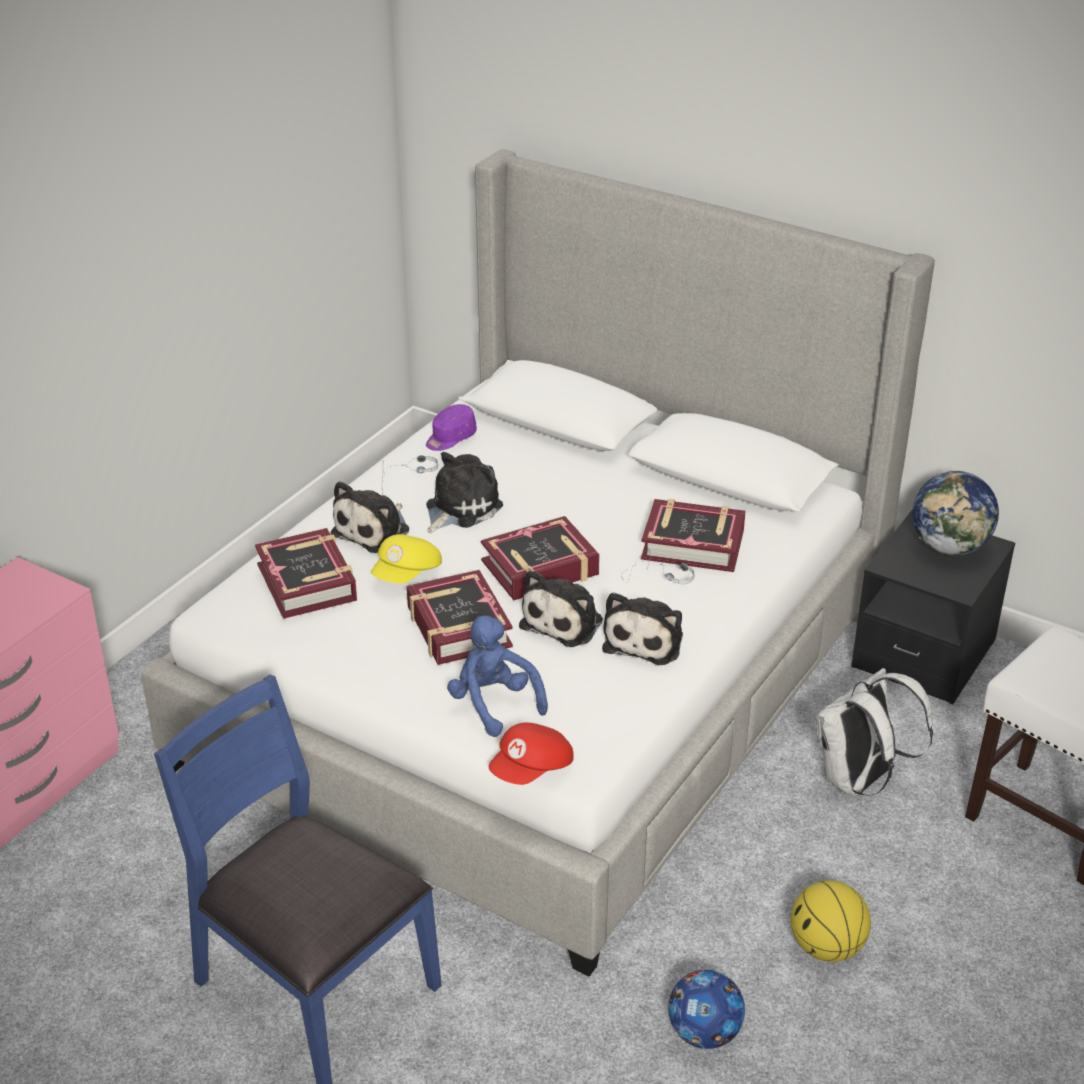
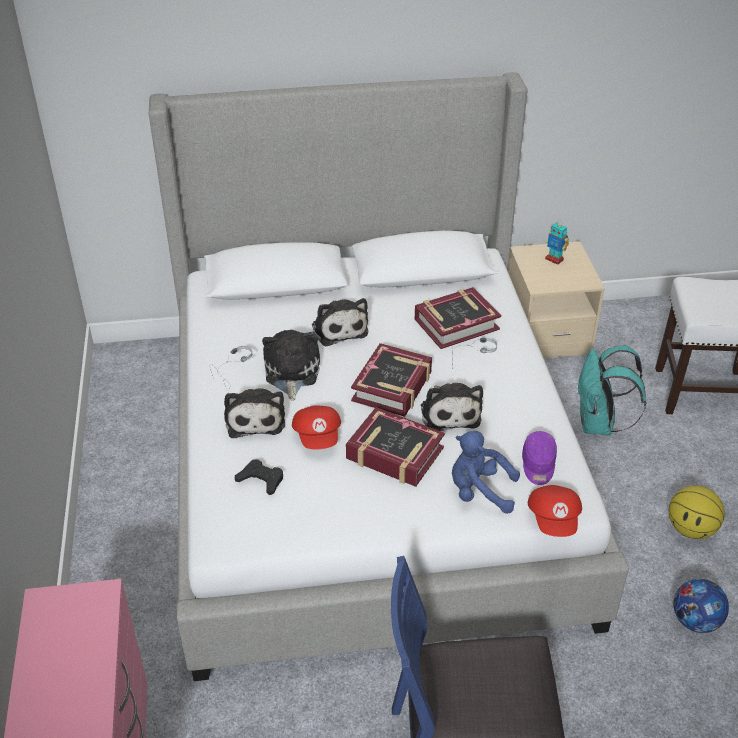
camera: 40 degrees left, 5 degrees up
(308, 582) = (261, 480): book -> black game controller
(407, 574) = (318, 436): yellow cap -> red cap
(450, 438) = (221, 328): purple cap -> purple cap (538, 465)
(645, 640) = (507, 398): plush toy -> plush toy (339, 328)
(859, 781) = (599, 424): white backpack -> turquoise backpack
(923, 654) = (546, 333): black nightstand -> beige nightstand
(950, 547) = (554, 259): globe -> toy robot

